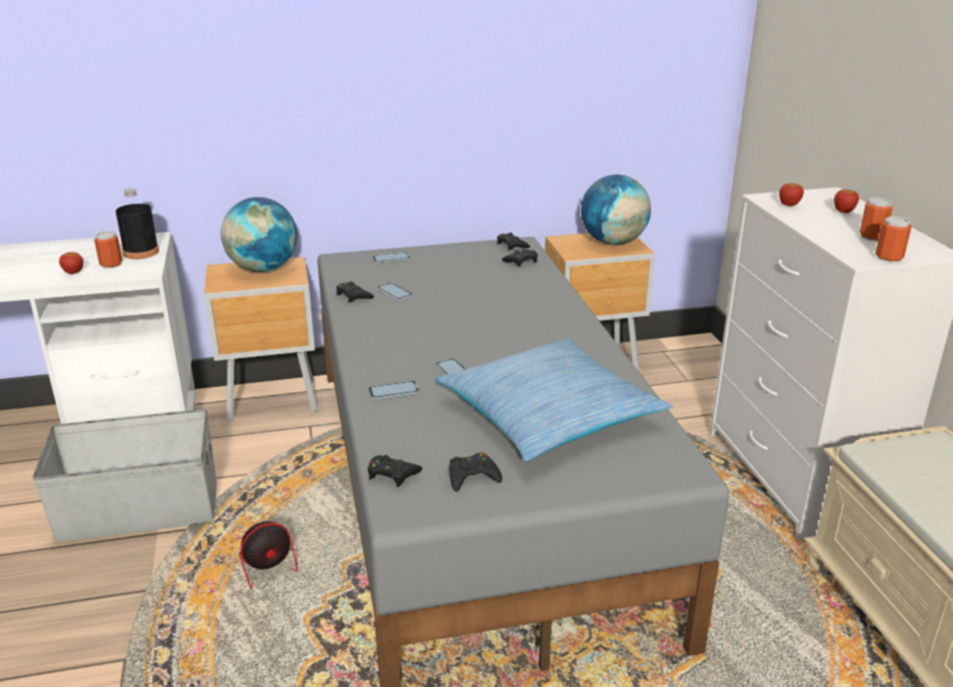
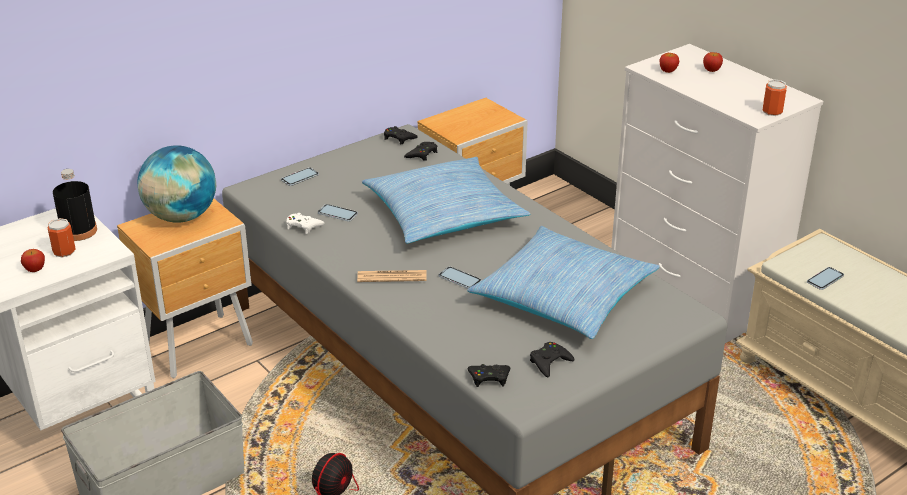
camera: 25 degrees left, 5 degrees up
(353, 296) = (303, 226): black game controller -> white game controller
(390, 355) = (392, 277): none -> newspaper
(393, 391) = (426, 309): phone -> phone (825, 279)
(494, 313) = (443, 214): none -> pillow
(613, 242) = (482, 115): globe -> none
(872, 237) = (748, 93): can -> none

